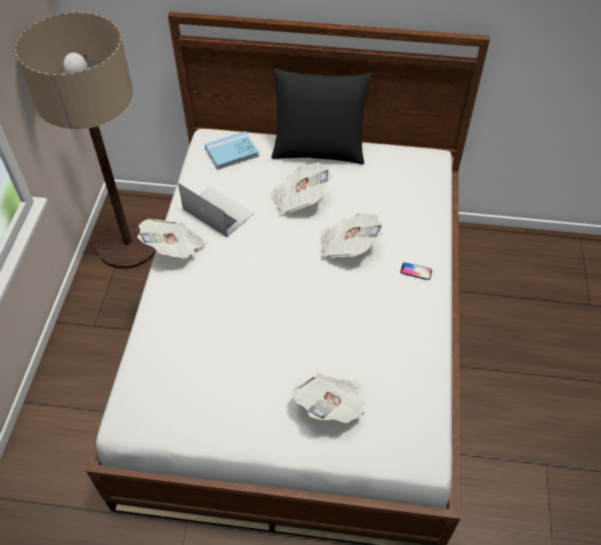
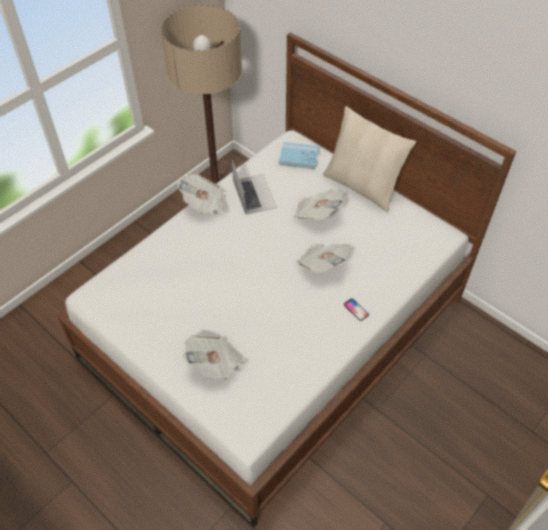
camera: 35 degrees right, 0 degrees up
(319, 150) = (362, 186): black pillow -> beige pillow

